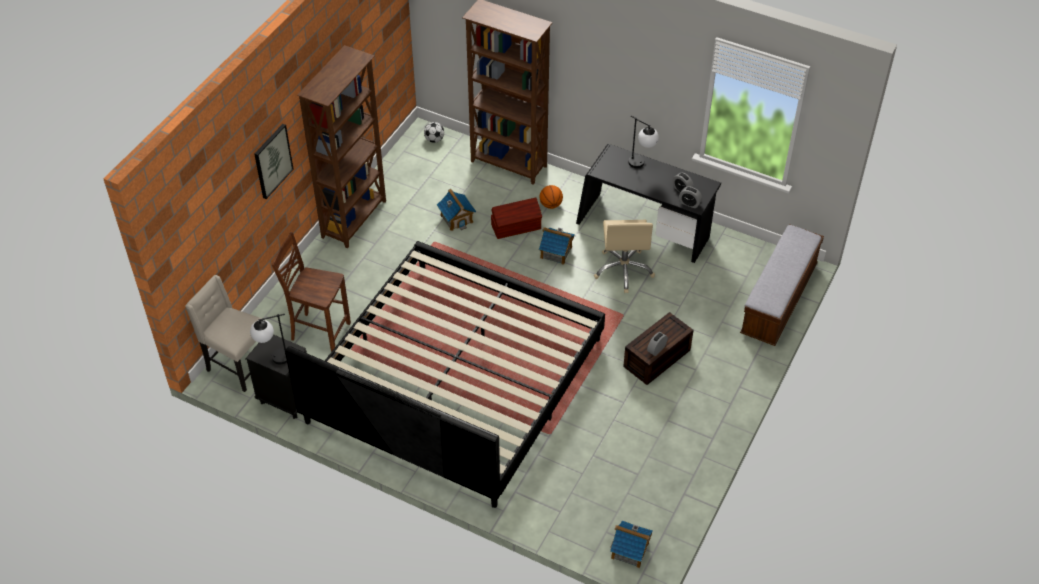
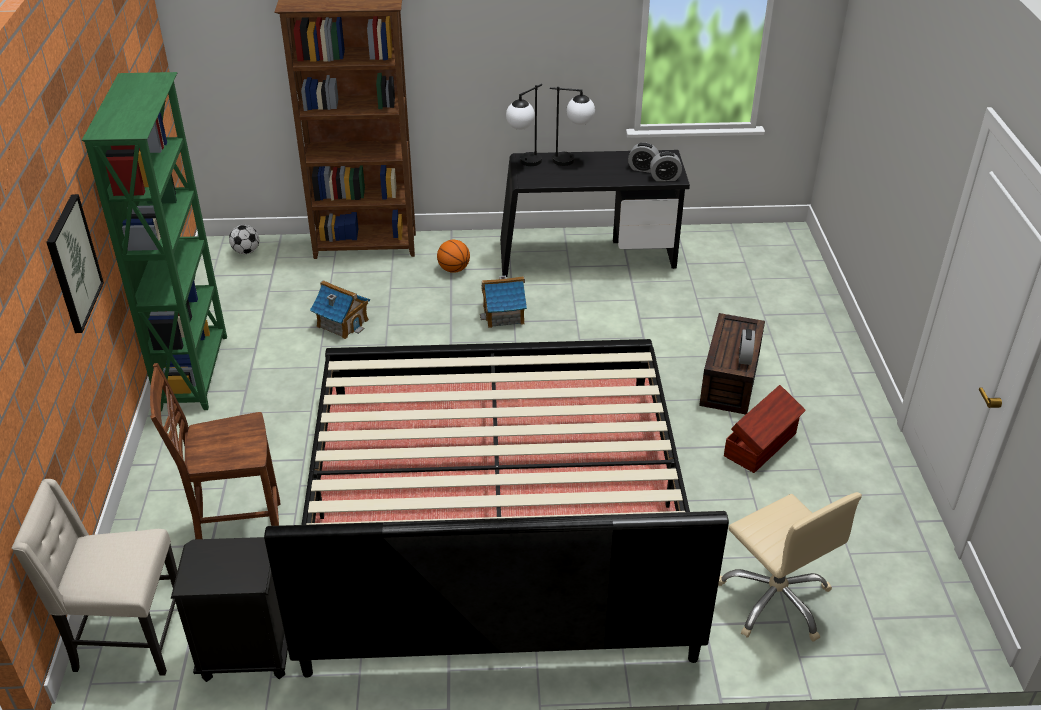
camera: 30 degrees left, 10 degrees down
(273, 359) = (225, 576): table lamp -> table lamp (524, 164)
(355, 219) = (195, 372): brown bookcase -> green bookcase
(516, 227) = (430, 306): brown storage box -> brown storage box (761, 445)
(623, 270) = (602, 304): beige office chair -> beige office chair (775, 599)
(630, 551) = (926, 628): toy house -> none
(778, 300) = (801, 272): bench -> none

